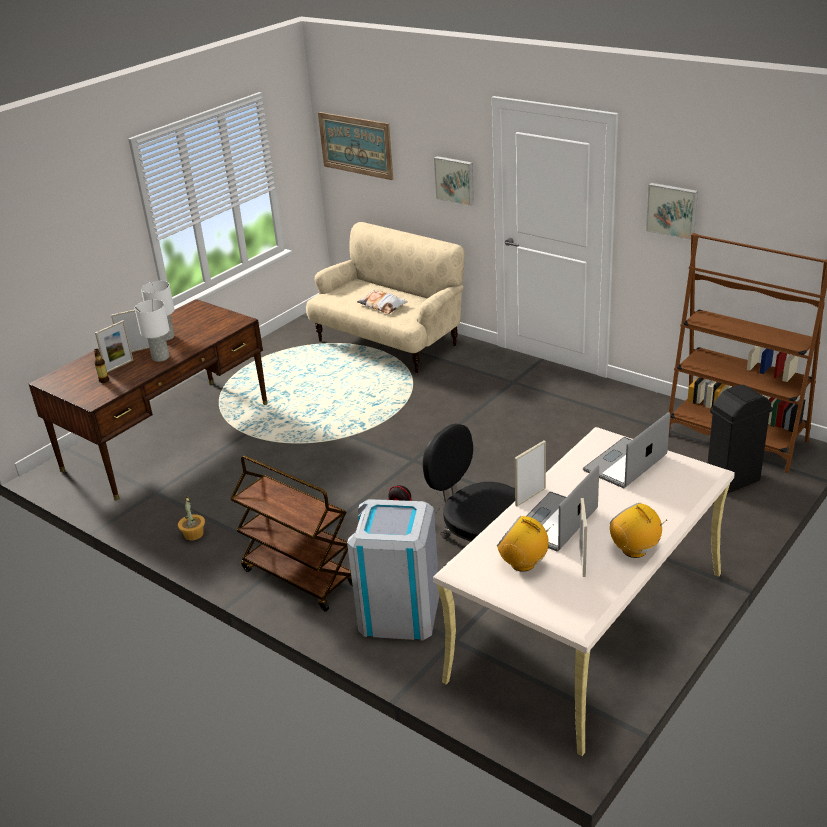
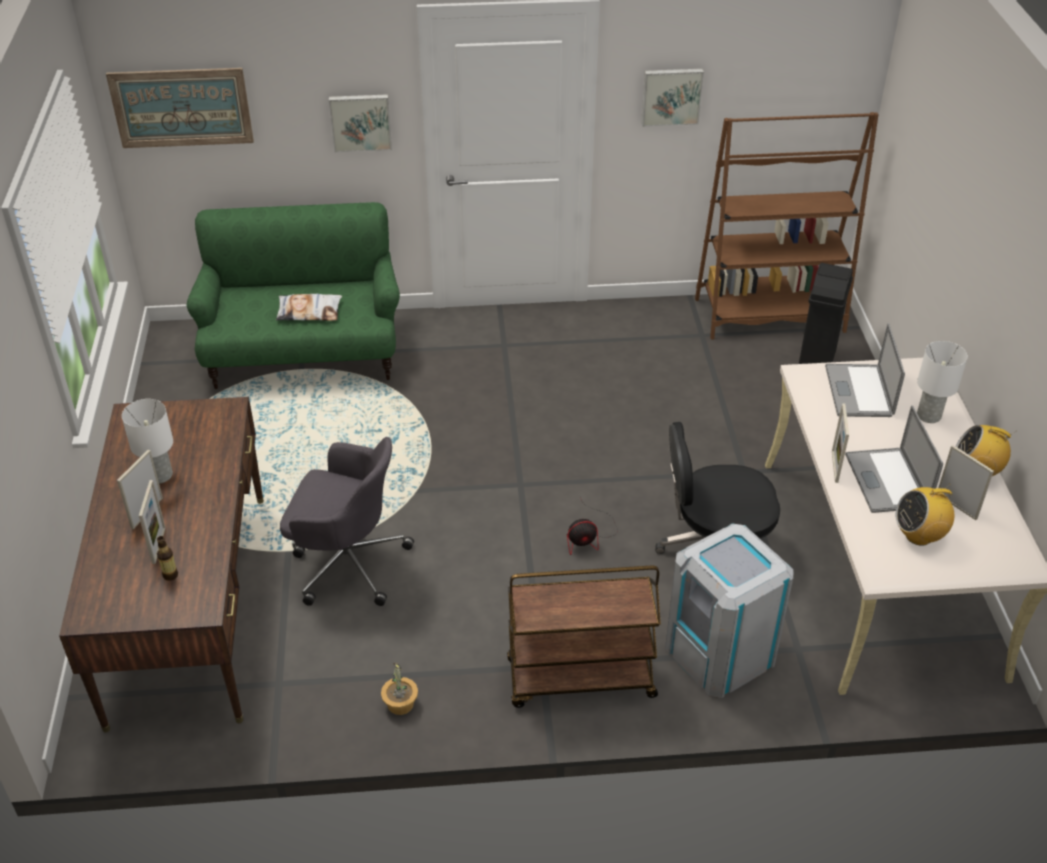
camera: 45 degrees left, 10 degrees up
(160, 357) = (199, 507): white table lamp -> white table lamp (929, 416)
(265, 453) = (347, 562): none -> grey office chair
(389, 342) = (304, 354): beige sofa -> green sofa

